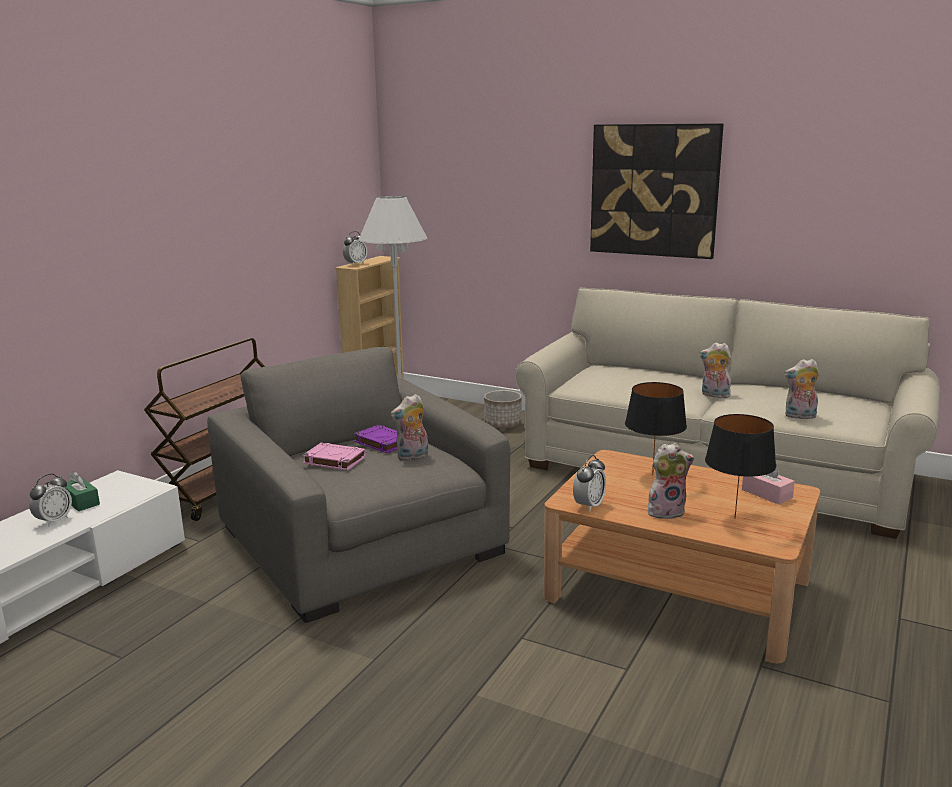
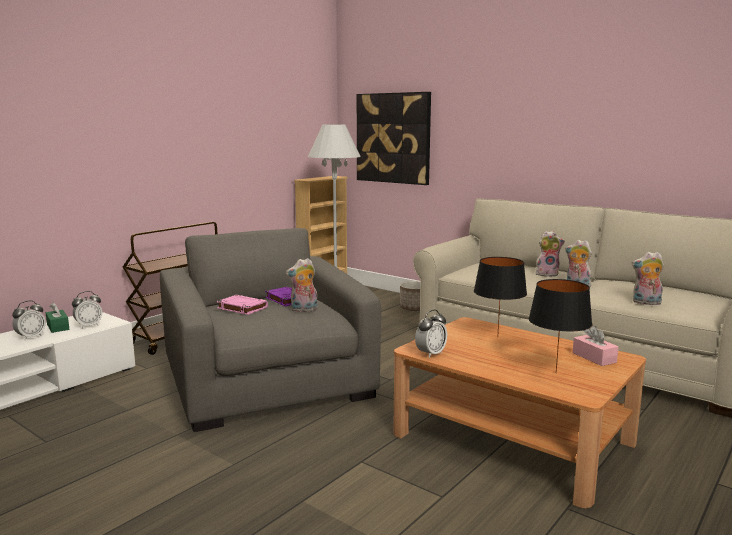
camera: 10 degrees right, 5 degrees down
(355, 264) = (310, 178): alarm clock -> alarm clock (89, 326)
(654, 190) = (540, 120): picture -> picture (393, 138)
(666, 511) = (496, 363): plush toy -> plush toy (547, 274)

